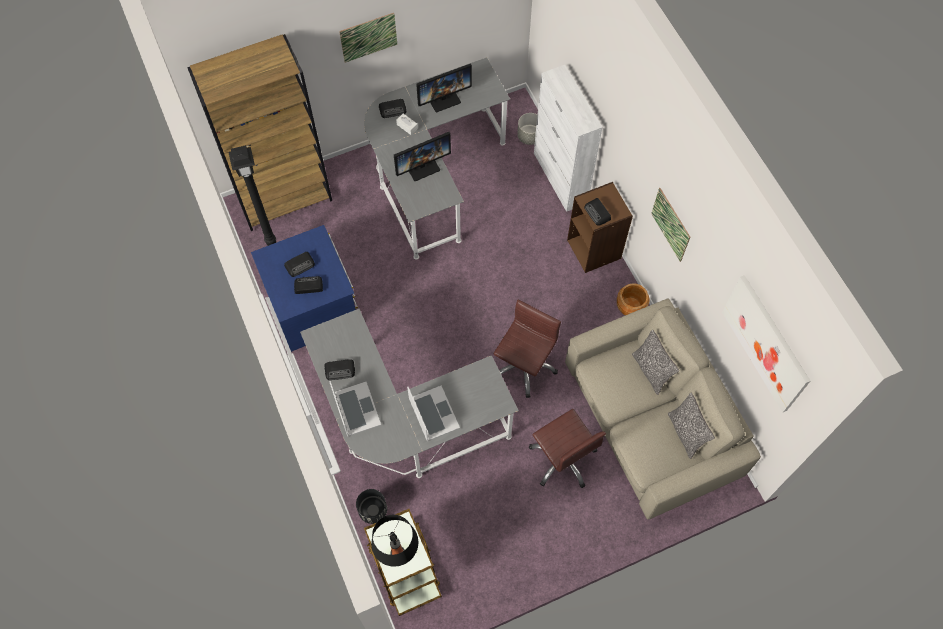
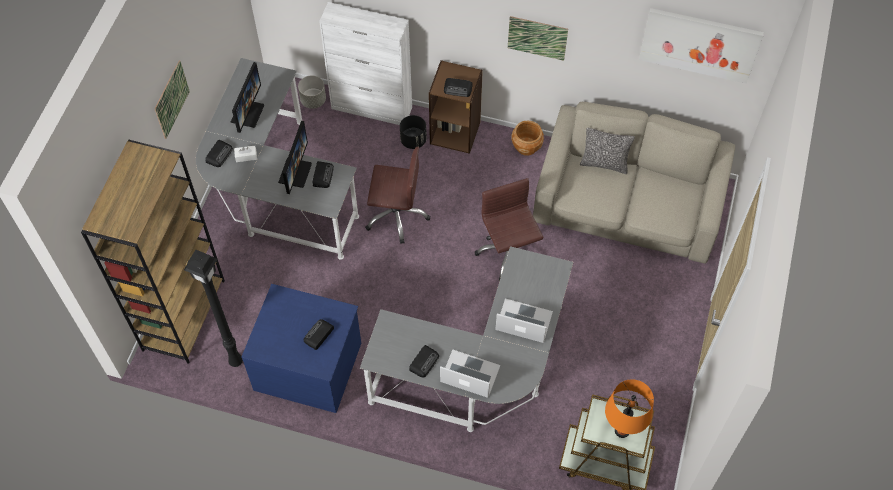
camera: 50 degrees left, 5 degrees down
(300, 265) = (292, 327): radio -> radio (323, 175)
(373, 510) = (536, 450): black planter -> black planter (413, 140)
(398, 554) = (622, 430): black table lamp -> orange table lamp
(563, 458) = (609, 283): brown office chair -> brown office chair (396, 215)
(685, 433) = (672, 180): pillow -> none

